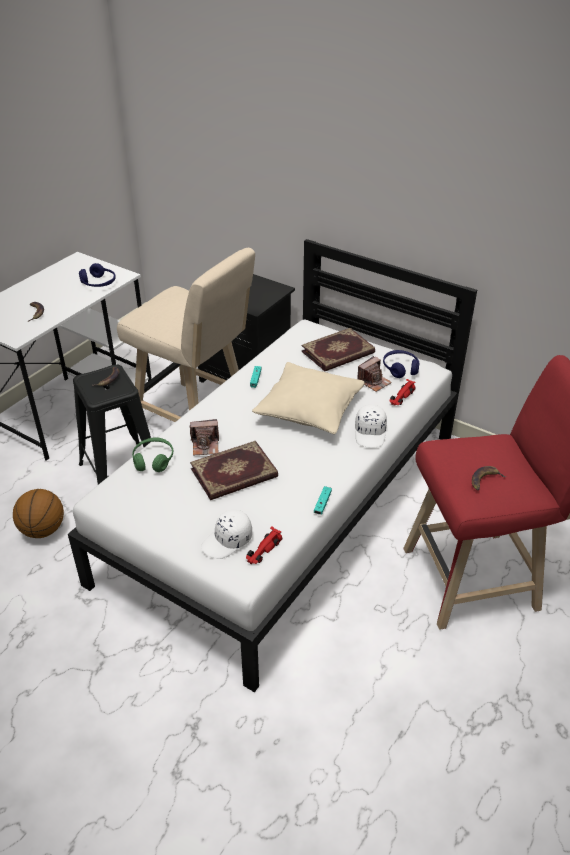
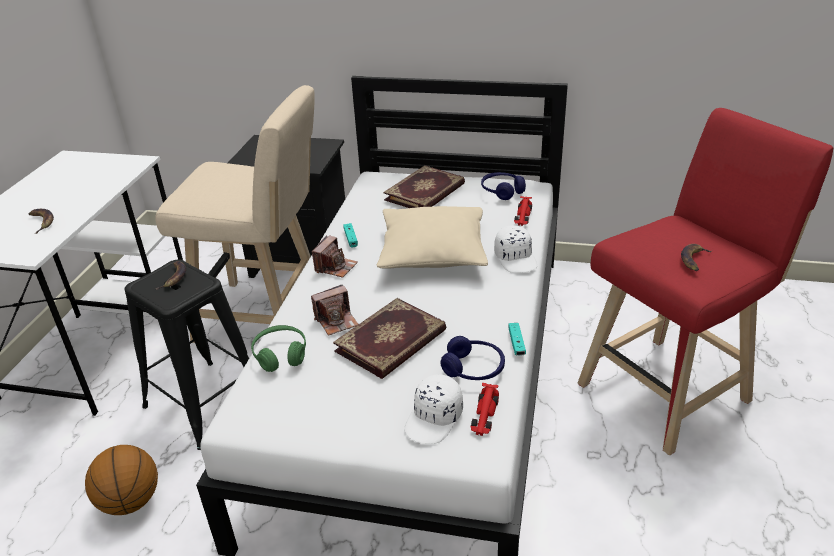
camera: 20 degrees left, 5 degrees down
(98, 283) = (111, 175): blue headphones -> blue headphones (473, 368)
(374, 382) = (484, 209): camera -> camera (335, 267)

